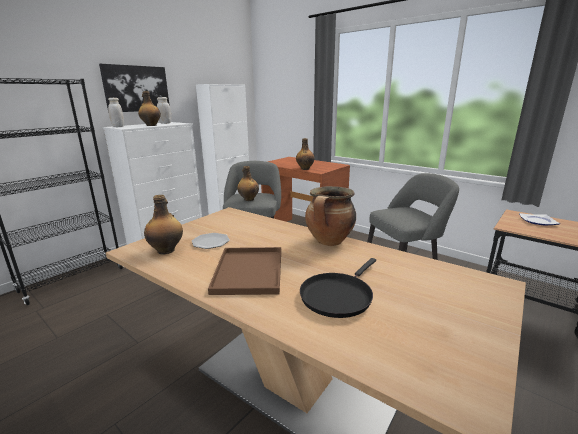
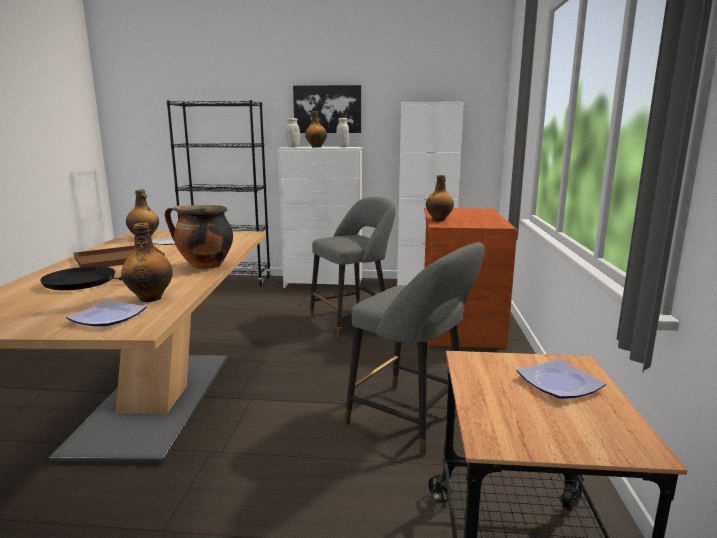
camera: 55 degrees right, 5 degrees down
(248, 199) = (338, 239): bottle -> bottle (150, 298)
(468, 294) = (106, 318): none -> plate

